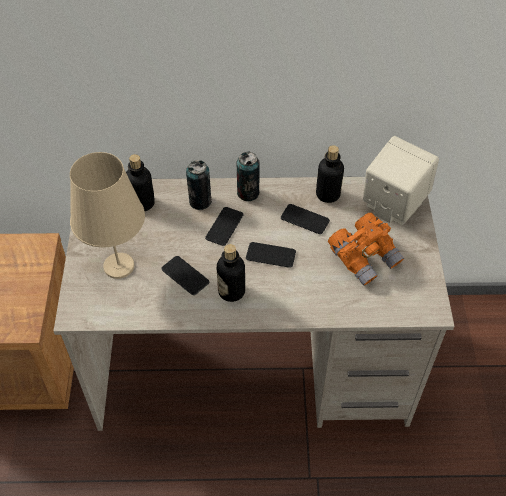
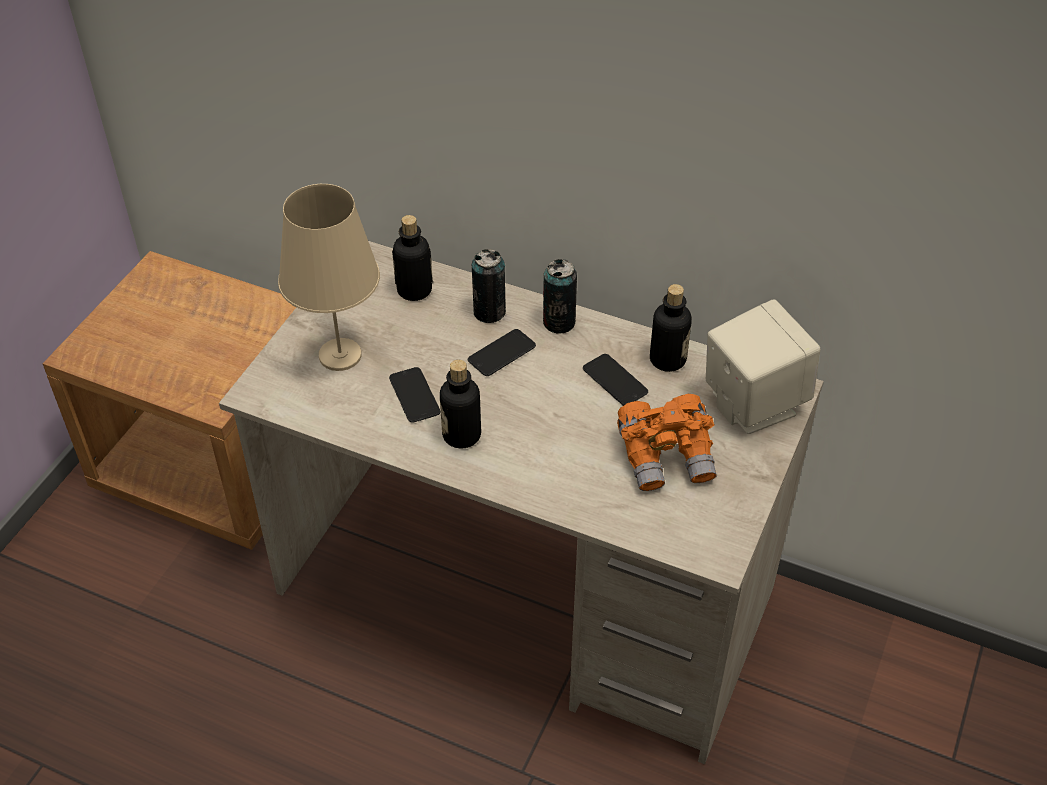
camera: 25 degrees right, 5 degrees down
(270, 255) = (540, 409): phone -> none

